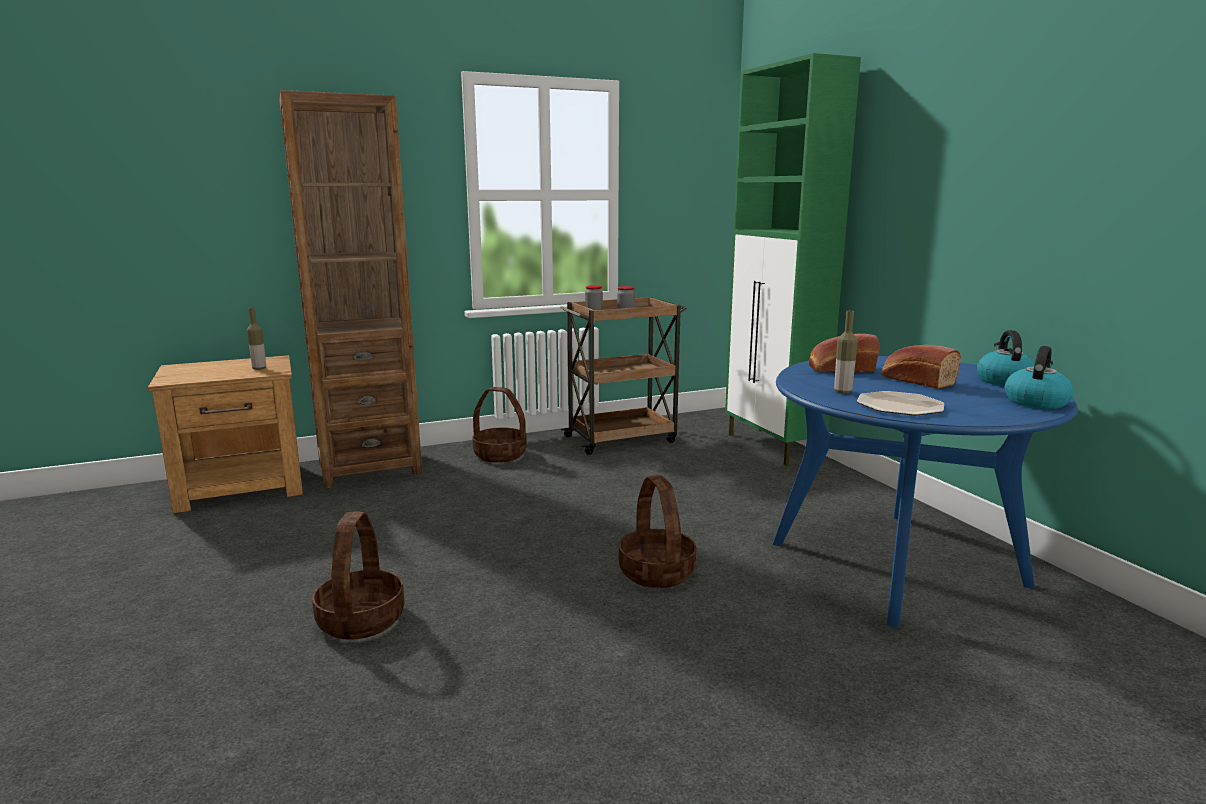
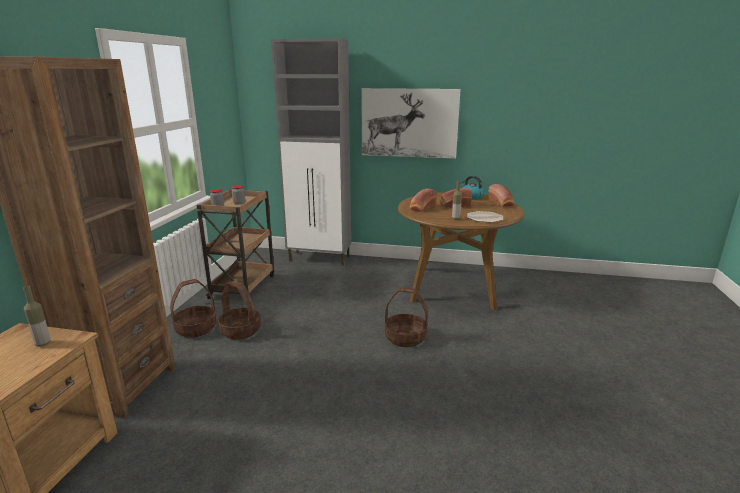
camera: 55 degrees left, 5 degrees up
(360, 619) = (355, 450): basket -> basket (240, 330)
(773, 447) = (320, 259): green cabinet -> grey cabinet
(896, 563) = (454, 287): blue dining table -> brown dining table
(941, 211) = (409, 123): none -> picture
(1035, 402) = (501, 203): kettle -> bread

